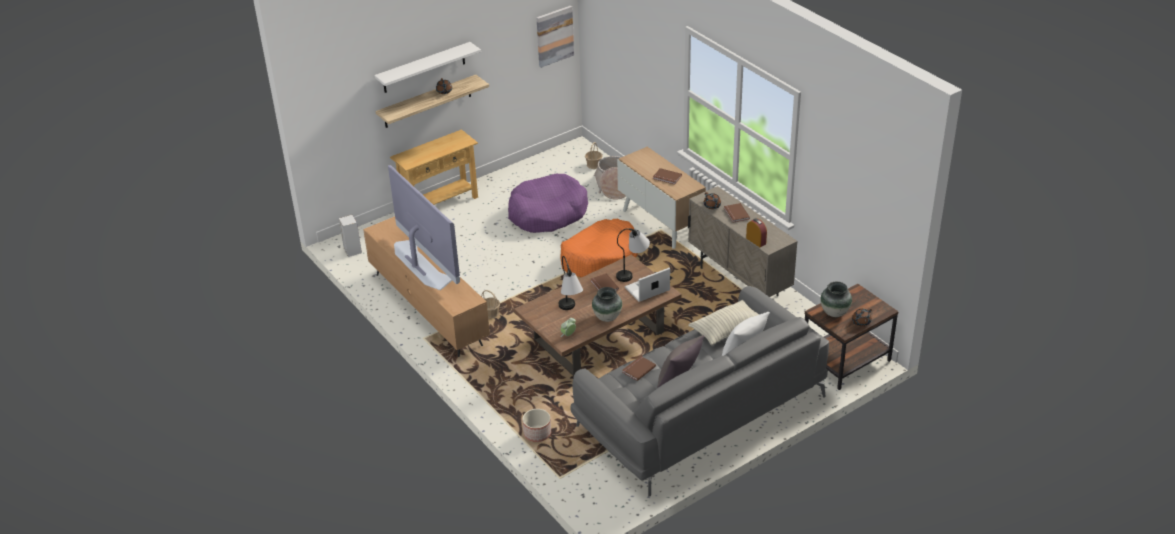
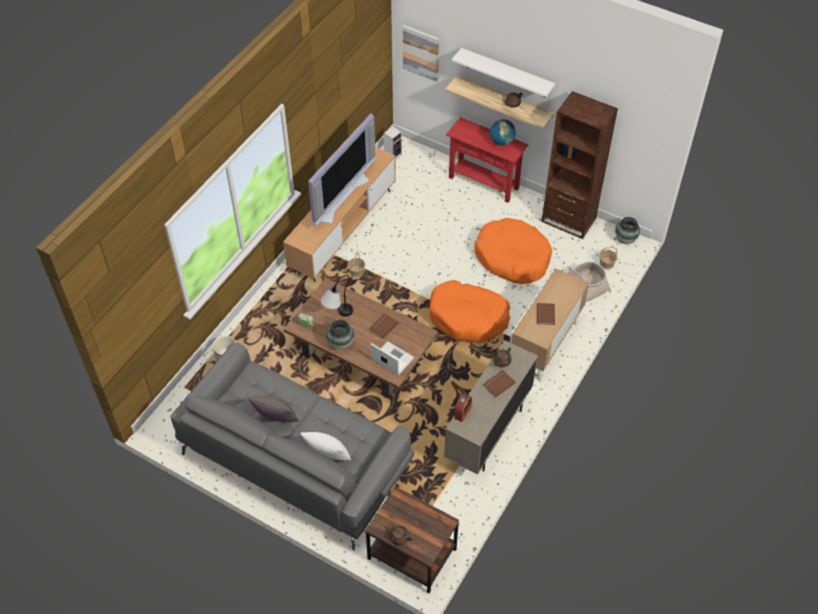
camera: 65 degrees right, 15 degrees up
(440, 204) = (483, 183): beige console table -> red console table
(445, 142) = (501, 141): none -> globe
(527, 170) = (568, 220): none -> brown bookcase
(547, 213) = (512, 257): purple dog bed -> orange dog bed
(554, 36) = (643, 138): picture -> picture (421, 52)
(633, 272) = (411, 341): table lamp -> none
(638, 369) = (276, 386): brown book -> none
(726, 330) = (356, 435): pillow -> none
(834, 312) = (403, 511): vase -> vase (625, 239)

